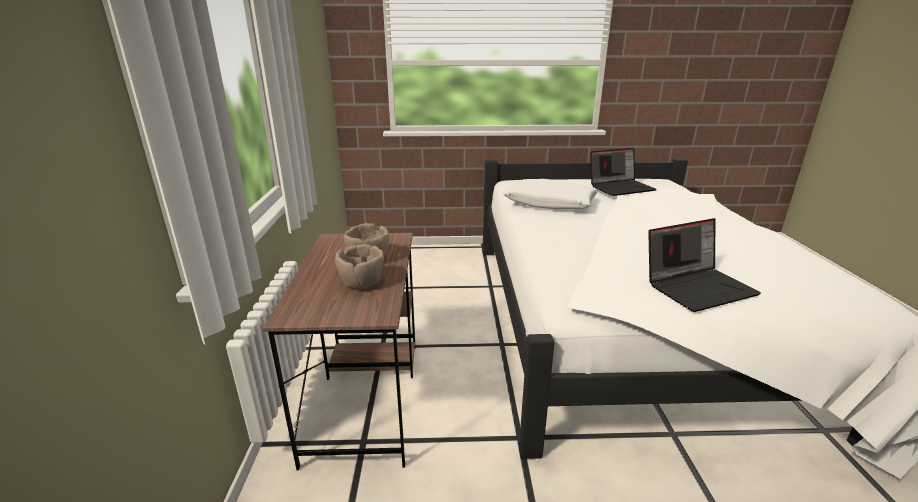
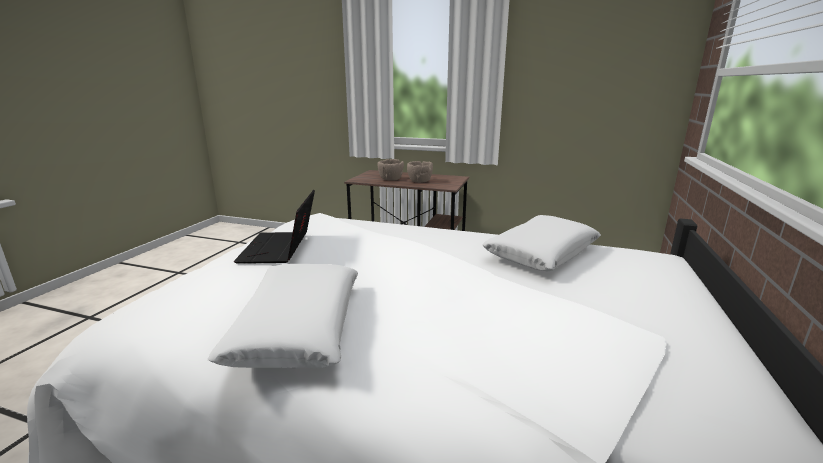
camera: 110 degrees right, 5 degrees down
(621, 187) = (615, 316): laptop -> none
(759, 243) = (298, 326): none -> white pillow

